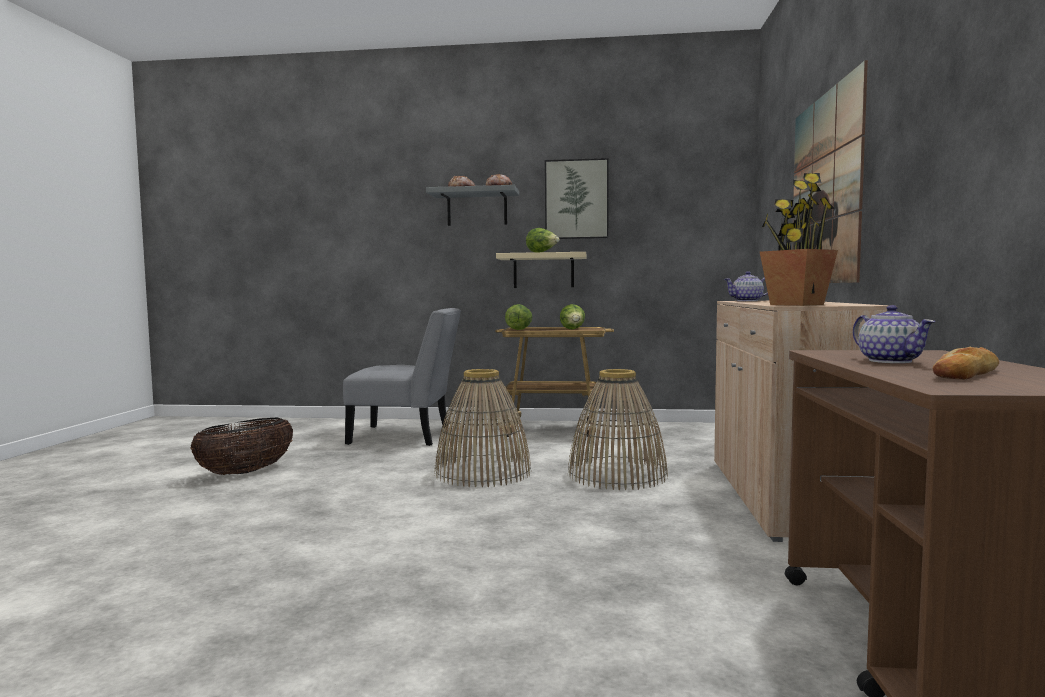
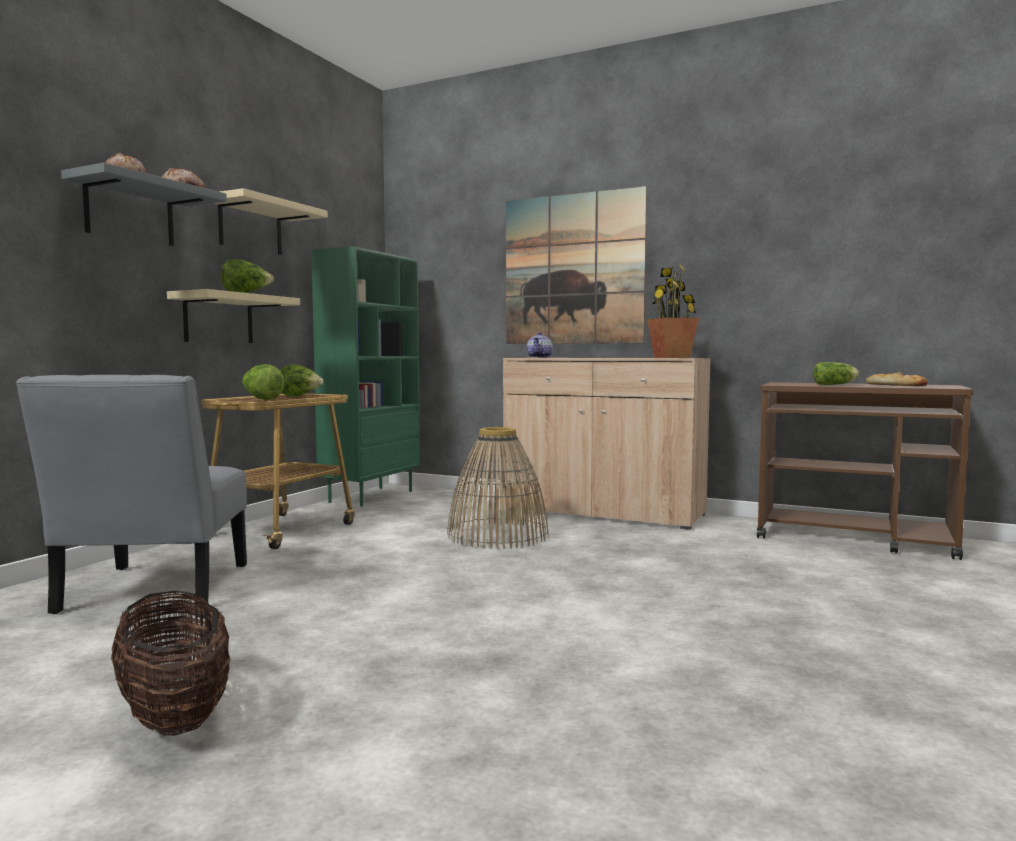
camera: 70 degrees left, 0 degrees up
(406, 436) = (152, 591): grey chair -> grey chair turned 150 degrees clockwise
(483, 472) = (423, 574): basket -> none
(576, 199) = (250, 227): picture -> beige shelf
(688, 427) = (371, 496): none -> green bookcase
(890, 361) = (835, 385): teapot -> lettuce

